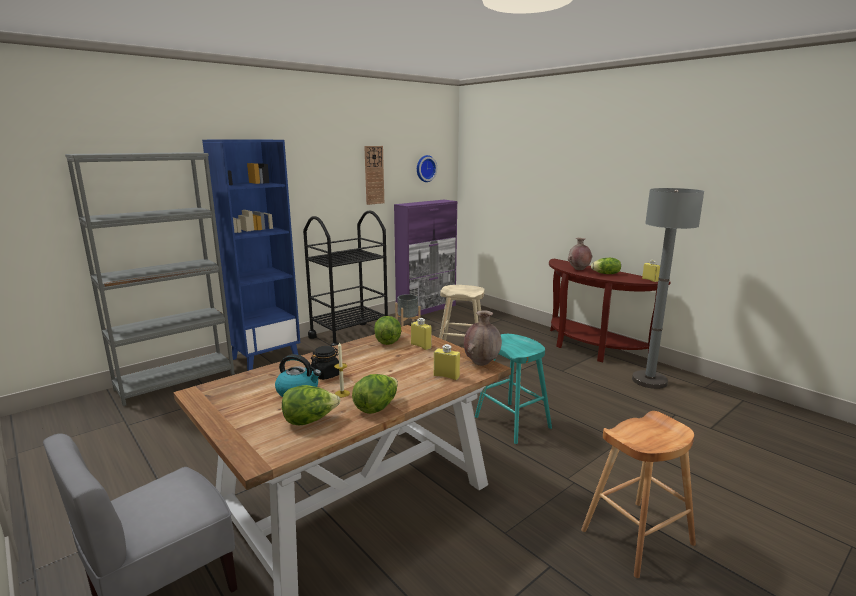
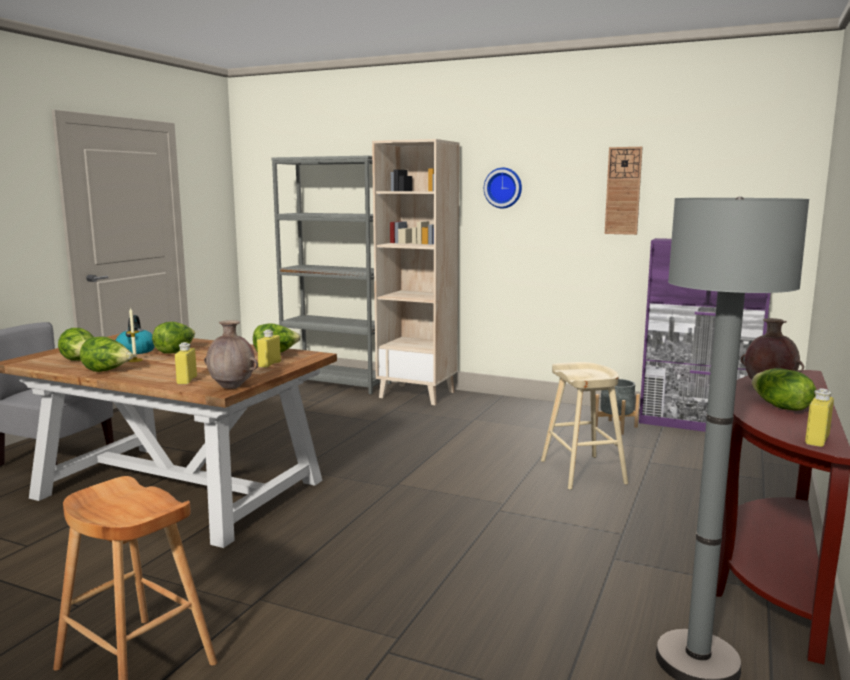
camera: 65 degrees right, 5 degrees down
(265, 358) = (418, 394): blue bookcase -> beige bookcase
(326, 375) = (175, 351): black jar -> lettuce
(349, 336) = (525, 410): black cart -> none
(425, 168) = (734, 184): wall clock -> wall clock (503, 188)
(512, 422) = (385, 541): turquoise stool -> none

